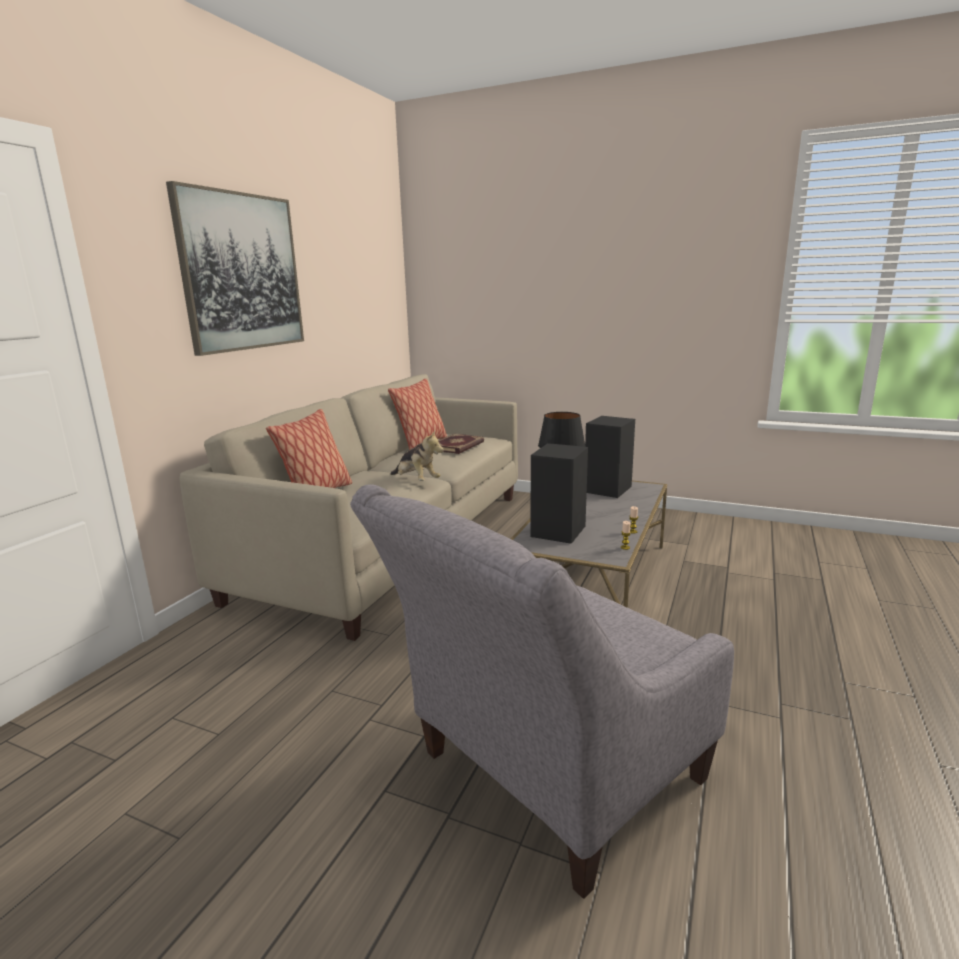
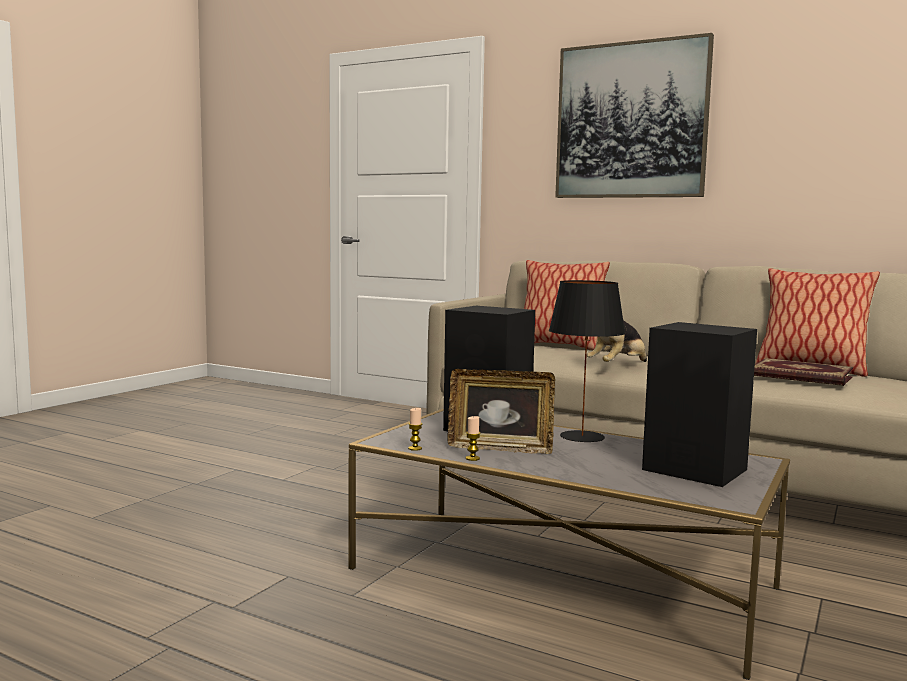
camera: 95 degrees right, 10 degrees down
(546, 776) = (195, 511): grey armchair -> none
(603, 526) = (500, 448): none -> picture frame

